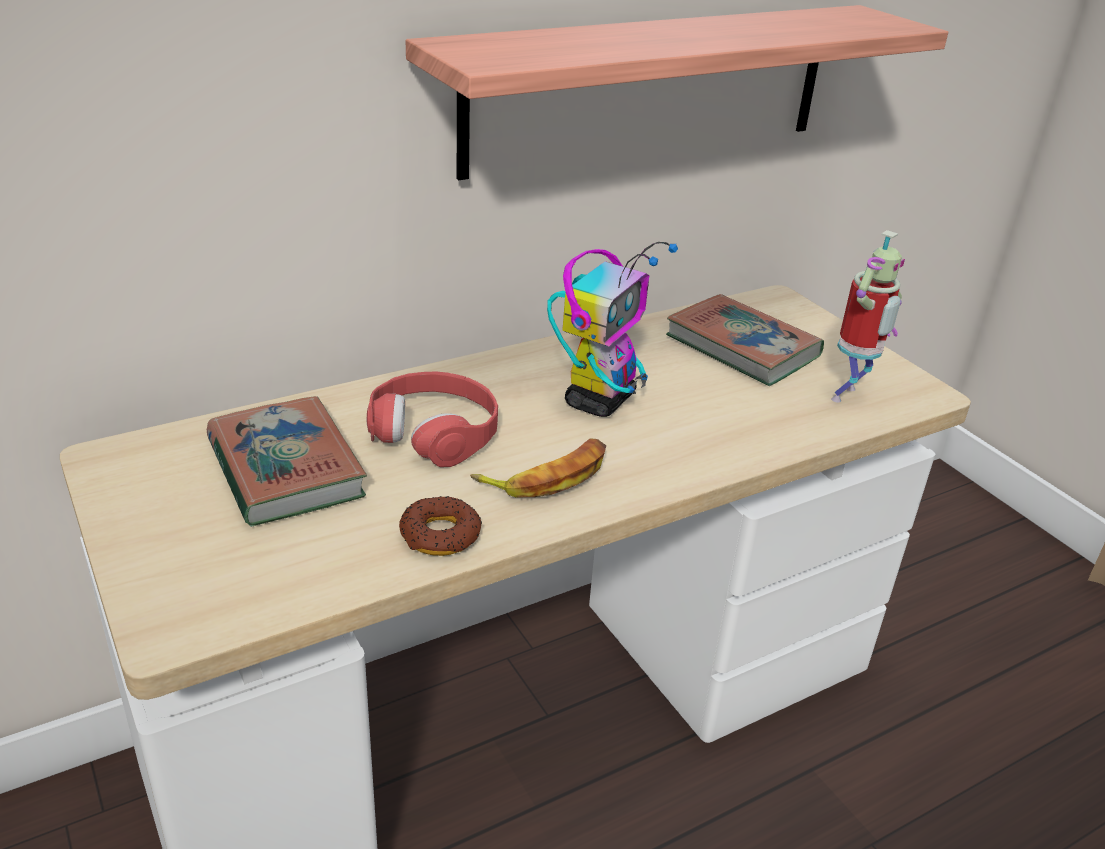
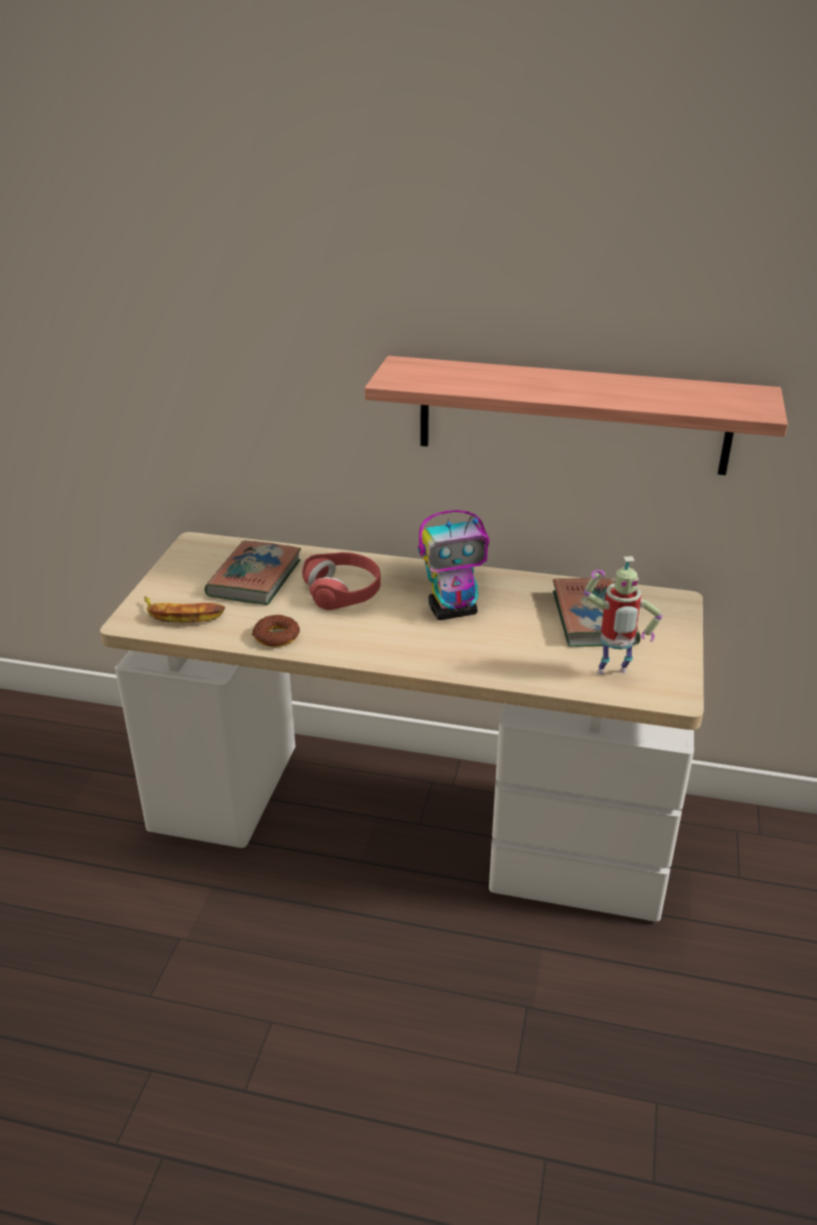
camera: 45 degrees right, 0 degrees up
(547, 476) = (363, 634): banana -> banana (183, 614)

